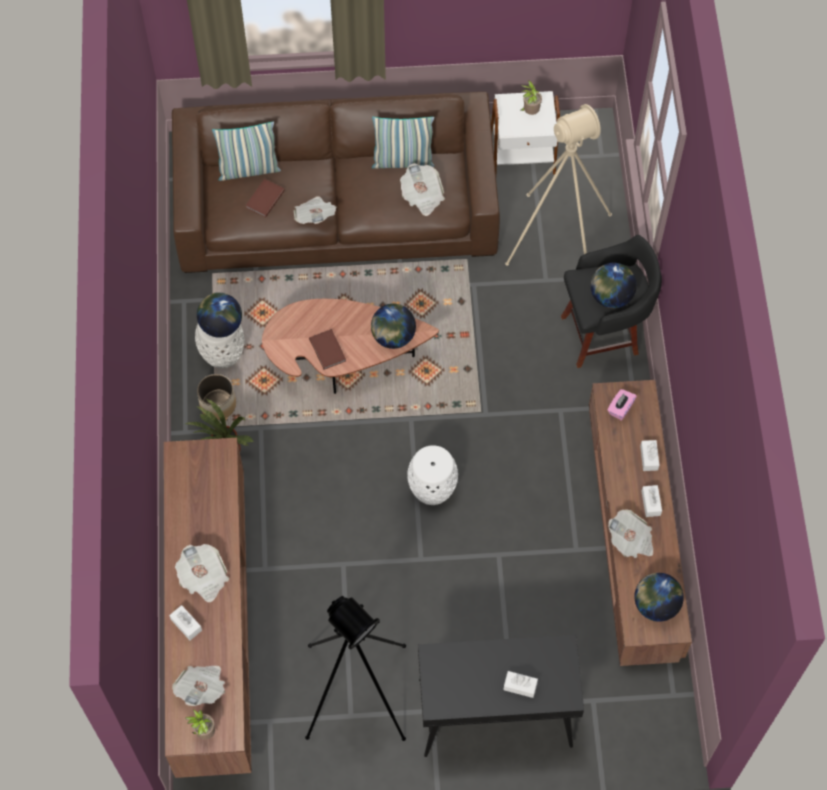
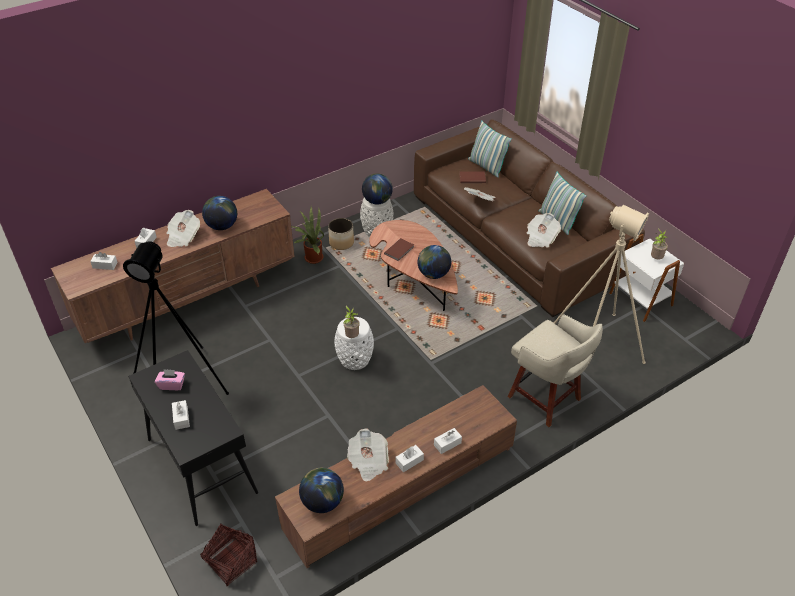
camera: 60 degrees right, 20 degrees down
(202, 688) = (105, 265): newspaper -> white tissue box
(204, 732) = (74, 278): potted plant -> potted plant (352, 336)
(603, 335) = (546, 400): black stool -> beige stool
(610, 296) = (549, 348): globe -> globe (222, 226)
(620, 408) = (475, 409): pink tissue box -> pink tissue box (172, 385)
(634, 729) = (231, 562): none -> basket

